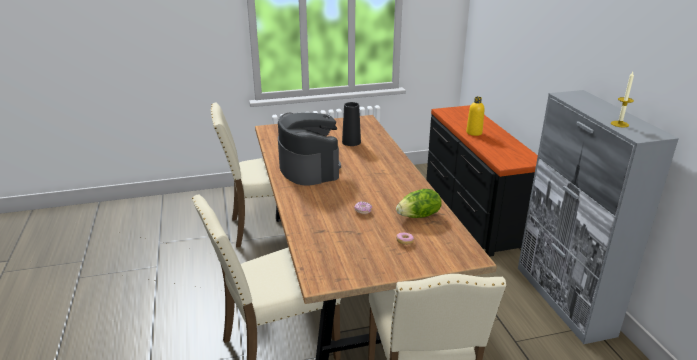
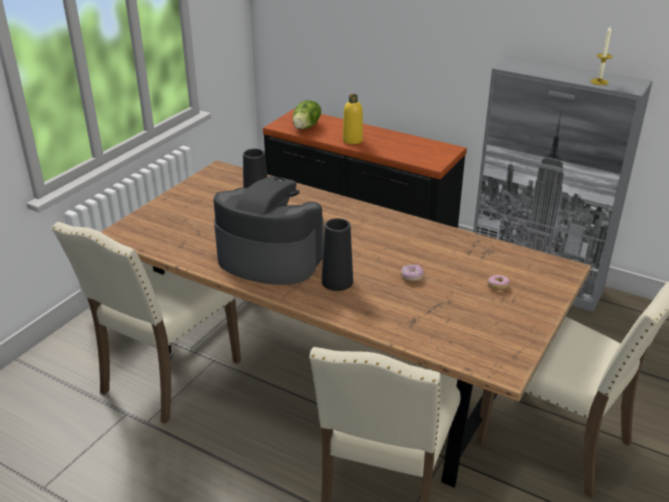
camera: 45 degrees left, 5 degrees up
(320, 193) = (337, 281): none -> black vase
(419, 216) = (464, 253): lettuce -> lettuce (306, 126)

